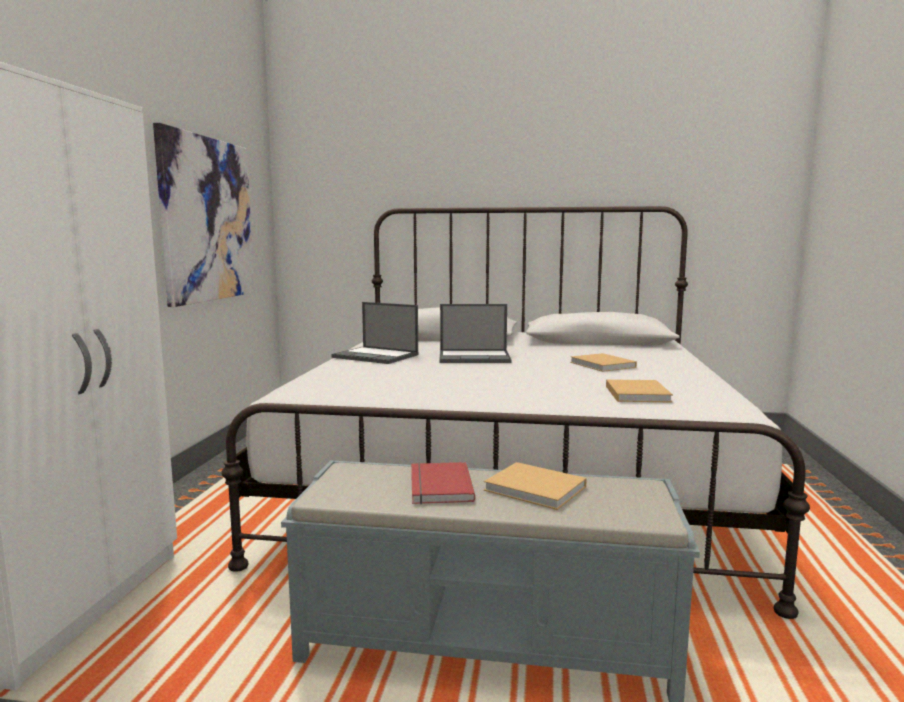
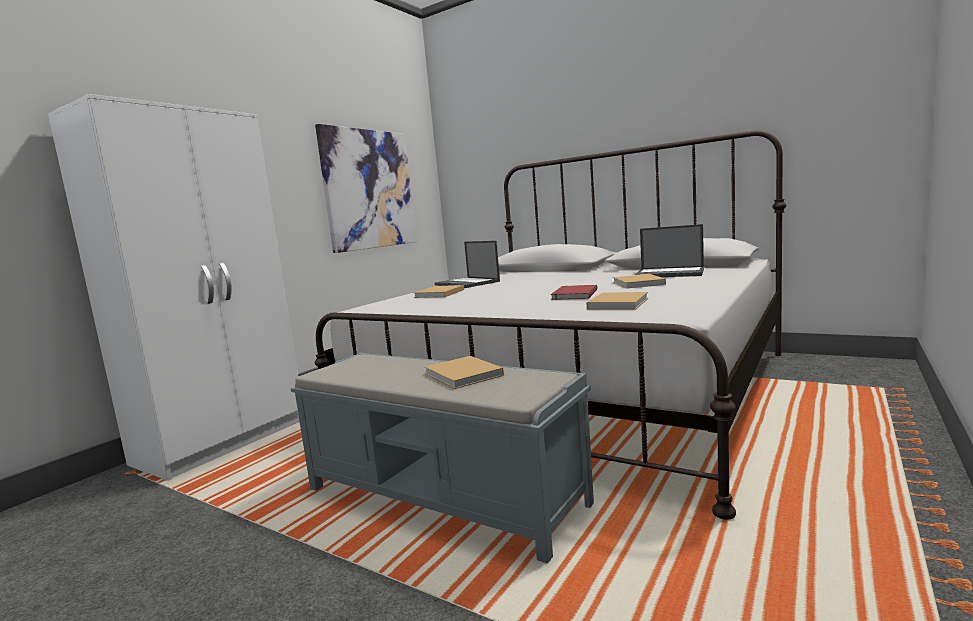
camera: 25 degrees right, 0 degrees up
(369, 373) = (439, 294): none -> beige book
(438, 486) = (399, 370): red book -> red book (573, 295)
(475, 357) = (540, 281): laptop -> laptop (671, 273)

